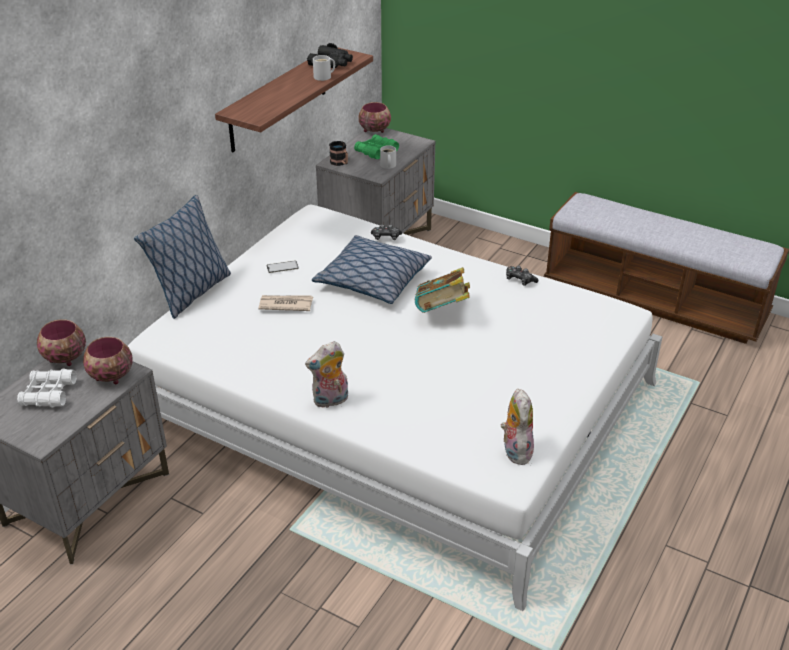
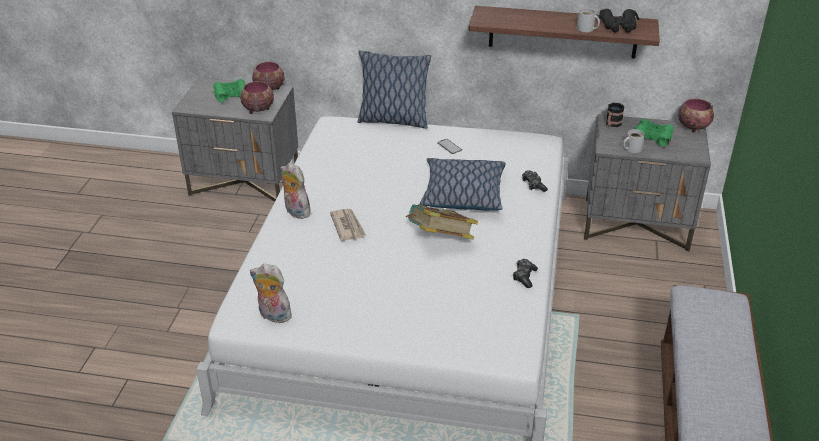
camera: 70 degrees right, 0 degrees up
(48, 394) = (231, 95): white binoculars -> green binoculars
(285, 304) = (402, 162): newspaper -> newspaper (348, 226)
(515, 450) = (273, 316): plush toy -> plush toy turned 135 degrees counterclockwise

